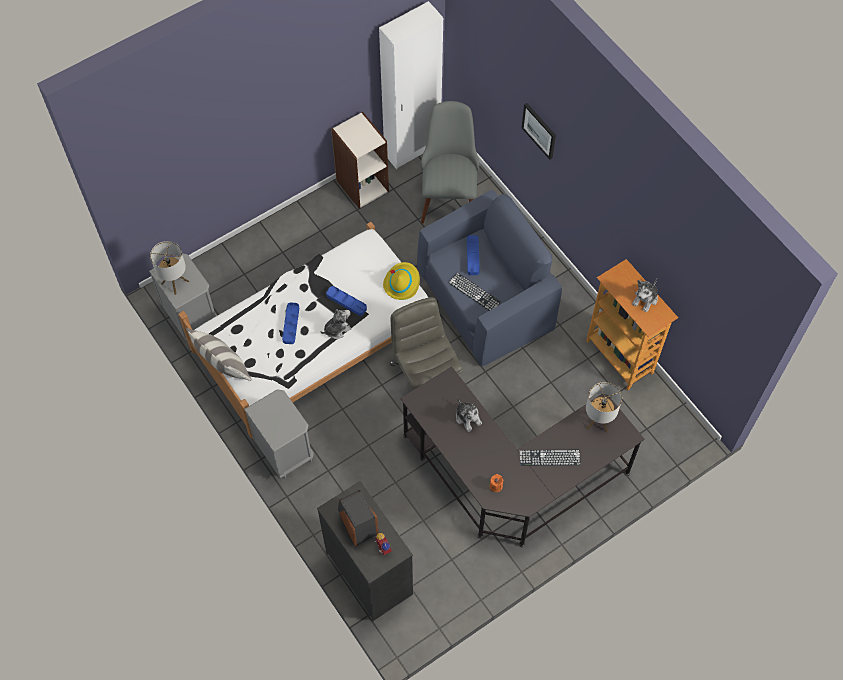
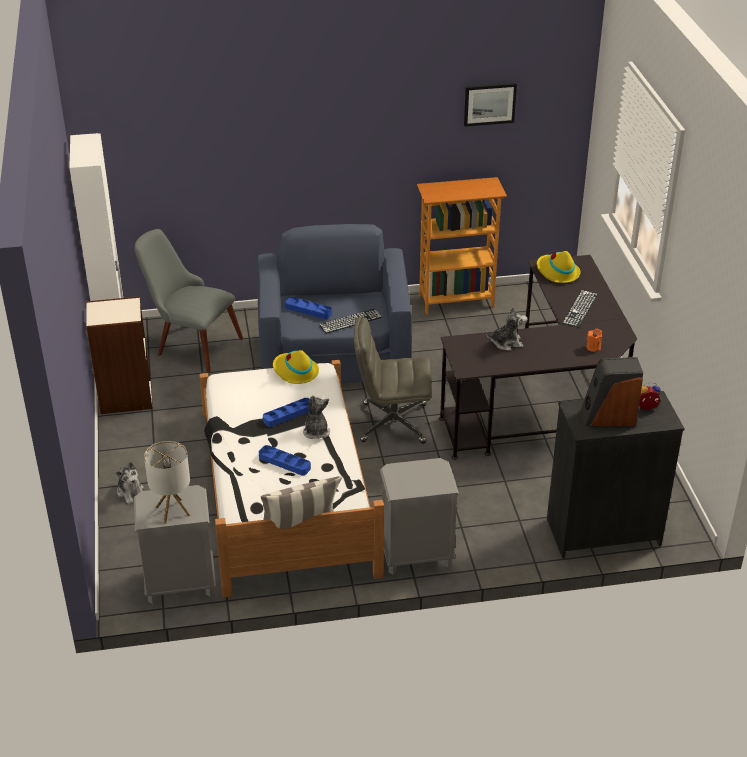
camera: 65 degrees left, 25 degrees down
(539, 130) = (256, 161): picture -> picture (489, 103)
(598, 421) = (557, 272): table lamp -> yellow hat
(645, 299) = (466, 186): plush toy -> plush toy (131, 492)

